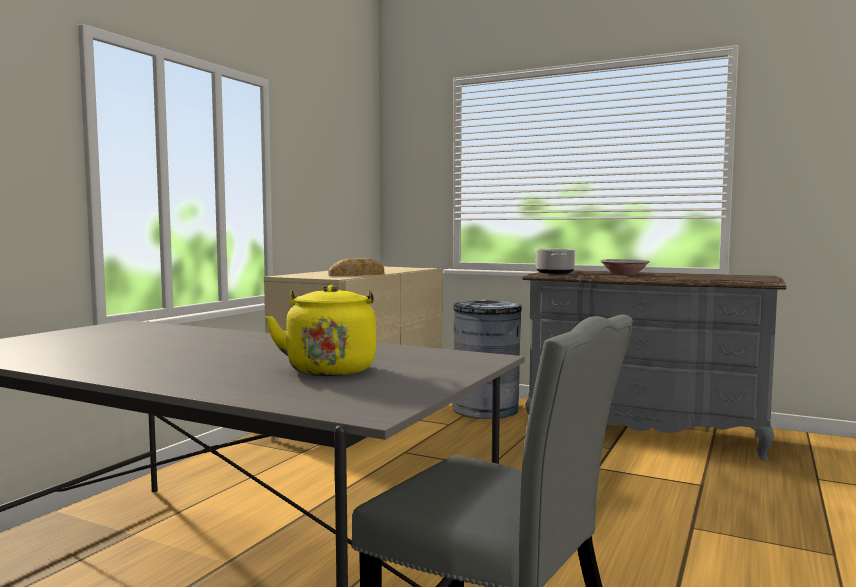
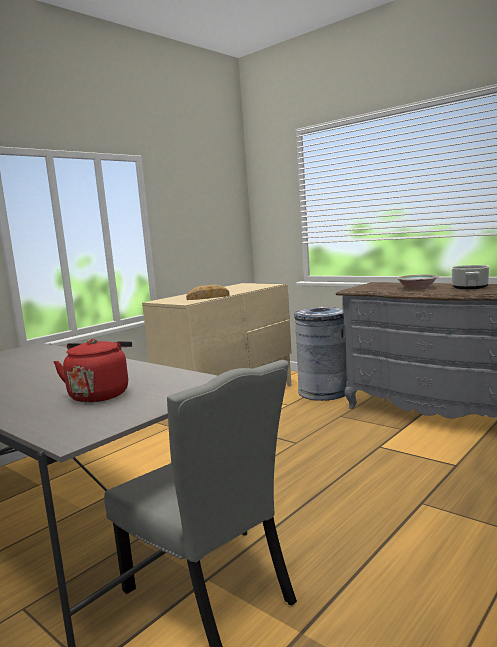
camera: 15 degrees right, 5 degrees up
(330, 369) = (100, 394): yellow kettle -> red kettle
(555, 272) = (364, 288): cooking pot -> cooking pot (470, 287)

